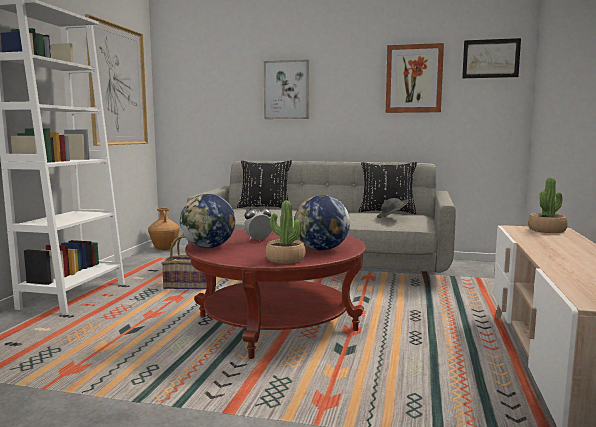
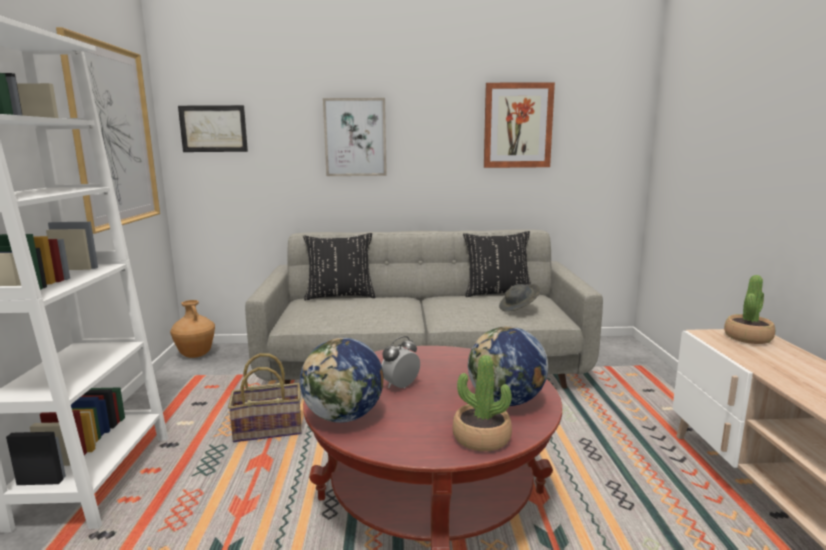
camera: 15 degrees left, 5 degrees up
(491, 58) = (606, 103): picture -> picture (213, 129)

